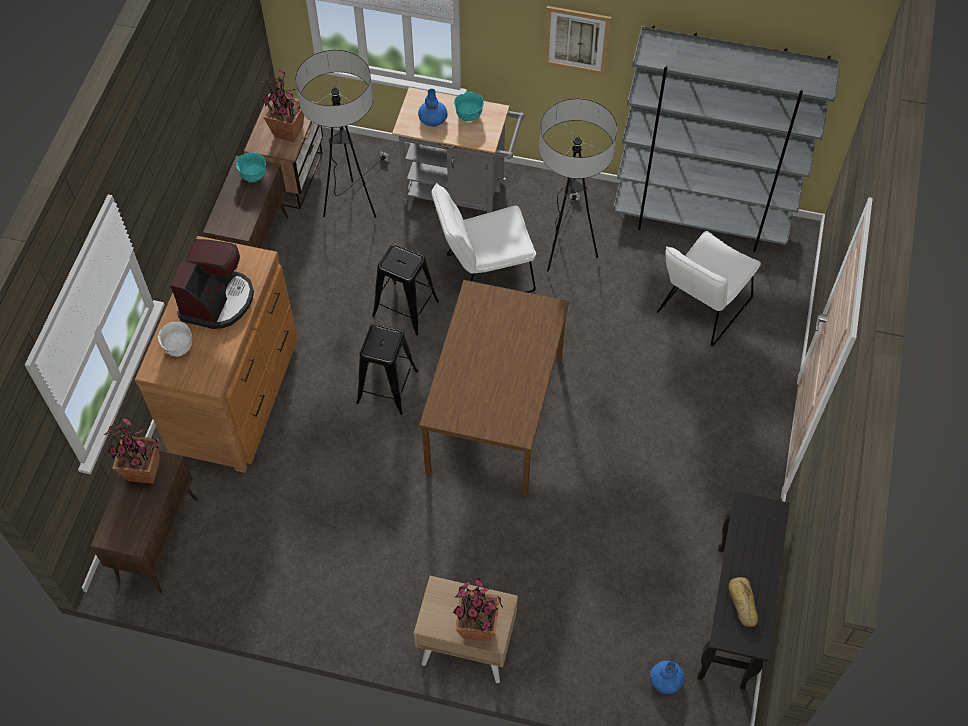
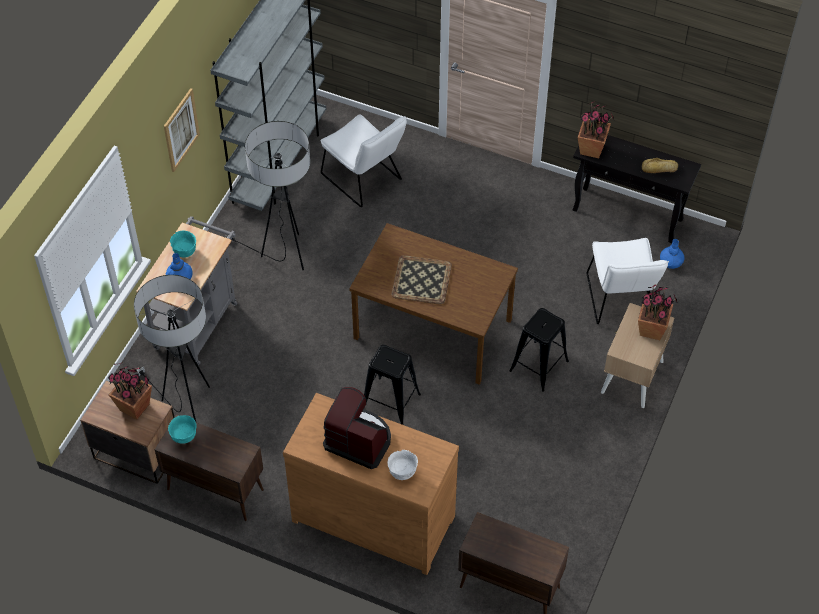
camera: 80 degrees left, 5 degrees down
(144, 471) = (487, 542): potted plant -> potted plant (592, 149)
(405, 308) = (313, 378): black stool -> black stool (539, 366)
(483, 274) = (292, 317): white chair -> white chair (620, 301)
(489, 348) = (421, 280): none -> tray

